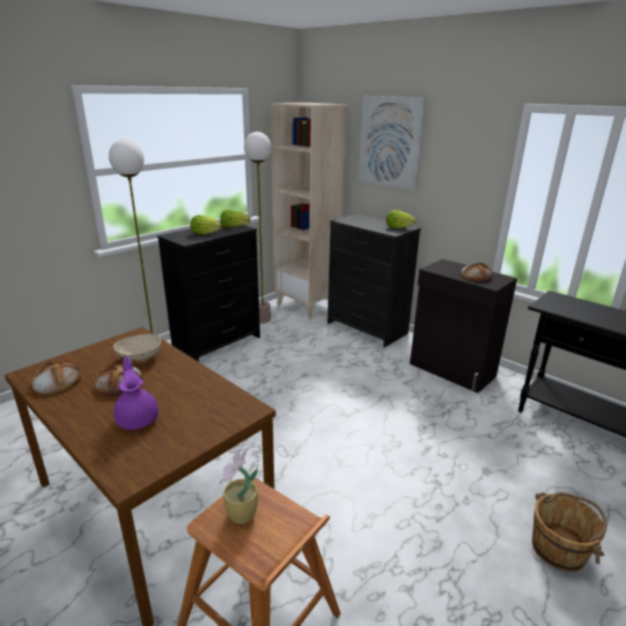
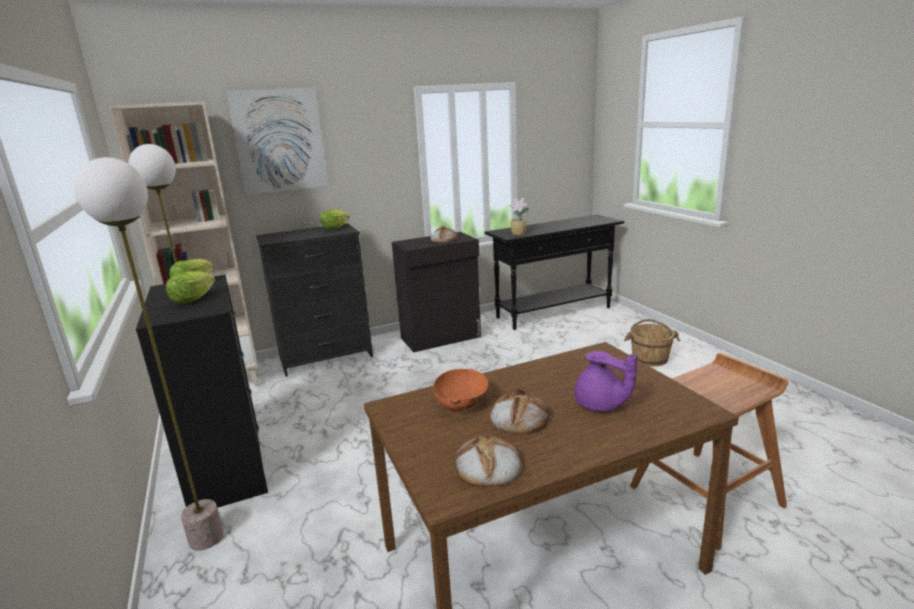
camera: 65 degrees left, 5 degrees down
(138, 418) = (601, 405): purple teapot -> purple teapot turned 135 degrees counterclockwise
(139, 358) = (461, 404): beige bowl -> orange bowl
(241, 515) = (711, 391): potted plant -> potted plant (519, 234)

